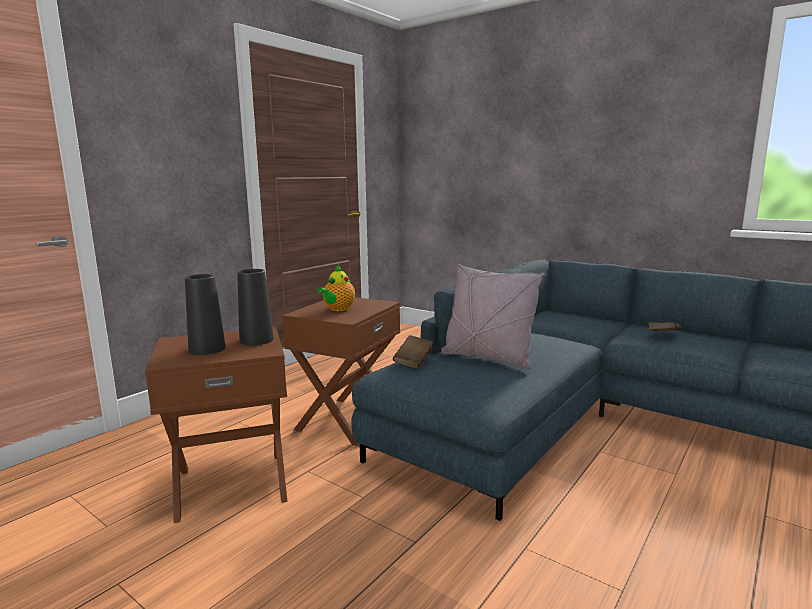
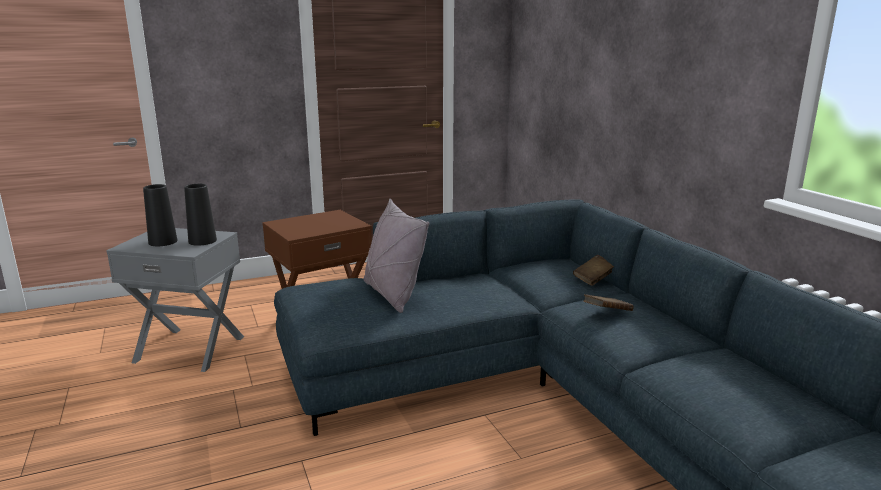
camera: 30 degrees right, 5 degrees up
(232, 483) = (191, 348): brown side table -> grey side table
(338, 309) = (309, 224): teapot -> none
(413, 361) = (333, 284): brown book -> brown book (594, 279)

